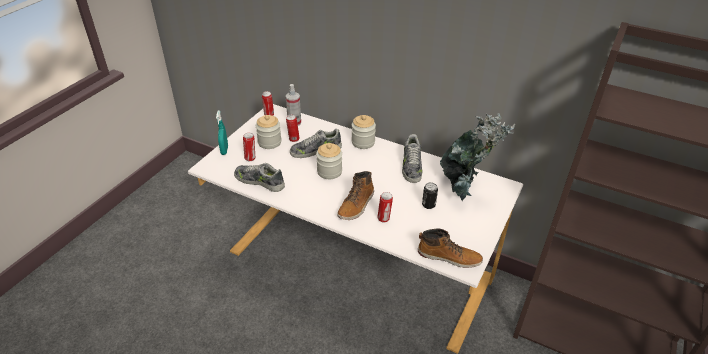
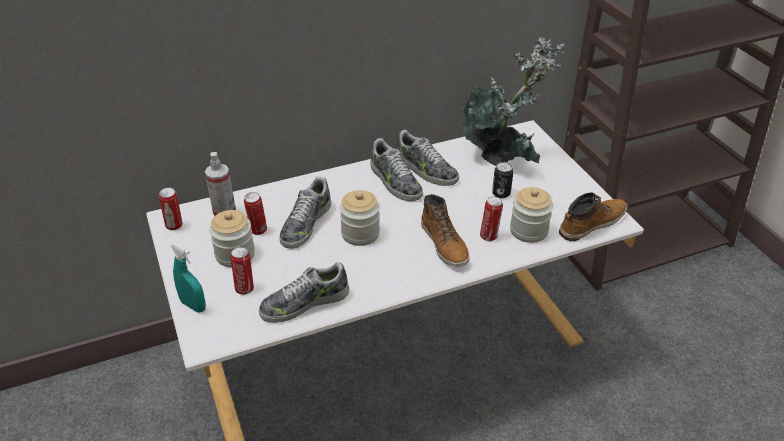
camera: 50 degrees left, 0 degrees up
(363, 142) = (340, 180): jar -> jar (528, 230)
(386, 161) = (395, 182): none -> shoe

